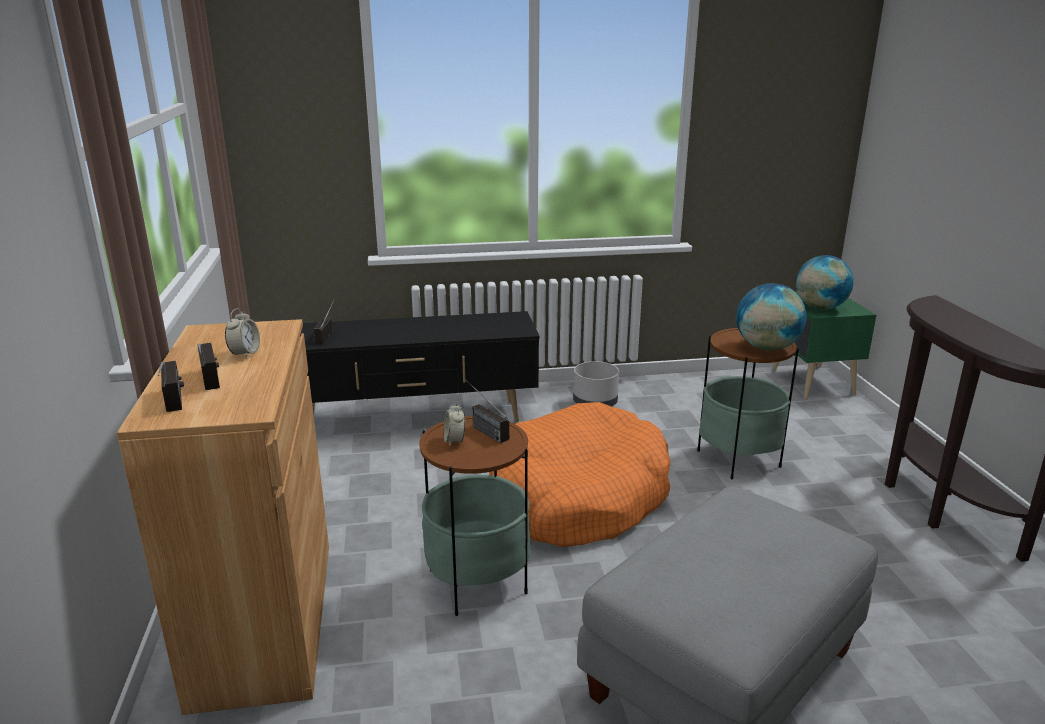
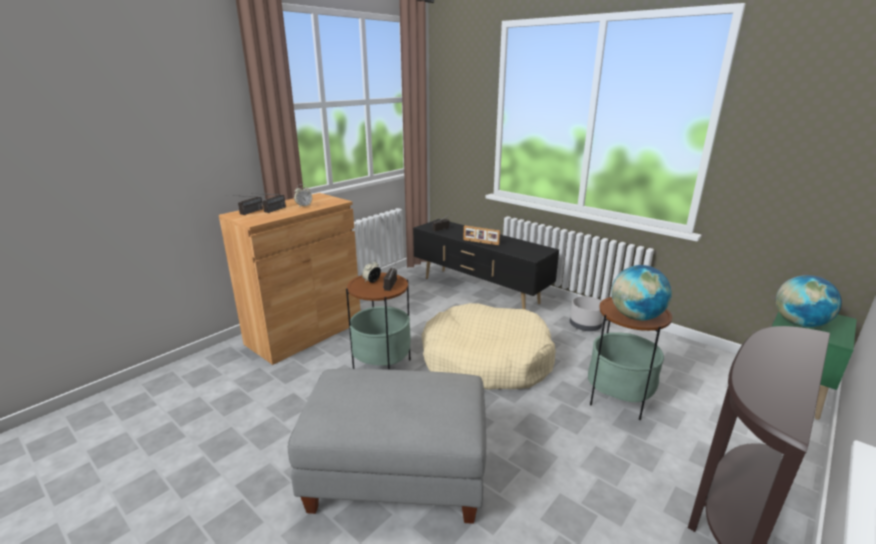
camera: 50 degrees right, 0 degrees up
(423, 336) = (480, 242): none -> picture frame
(576, 496) = (486, 360): orange dog bed -> beige dog bed

